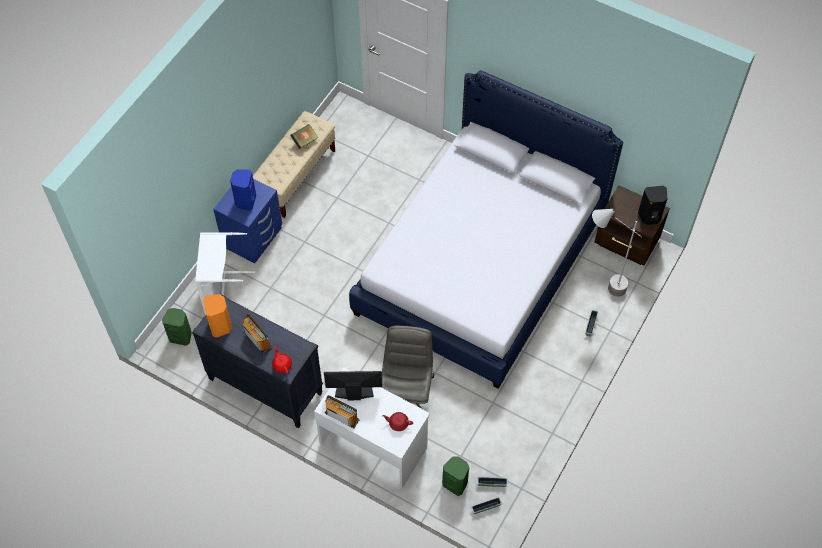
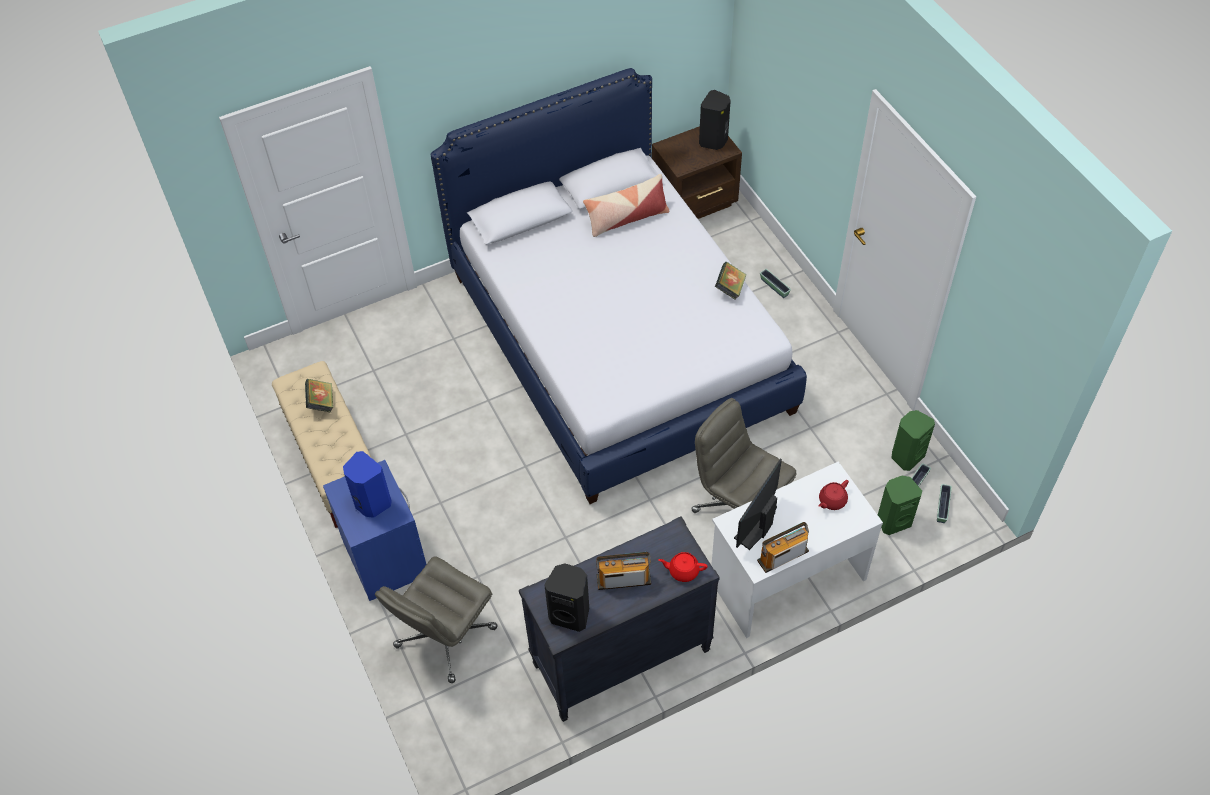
camera: 55 degrees left, 5 degrees down
(181, 336) = (468, 724): green speaker -> green speaker (906, 456)
(221, 326) = (570, 614): orange speaker -> black speaker
(223, 295) = (445, 638): white laundry basket -> grey office chair
(521, 288) = (730, 288): none -> book
(535, 204) = (626, 218): none -> pillow
(601, 288) = (734, 253): grey floor lamp -> none

